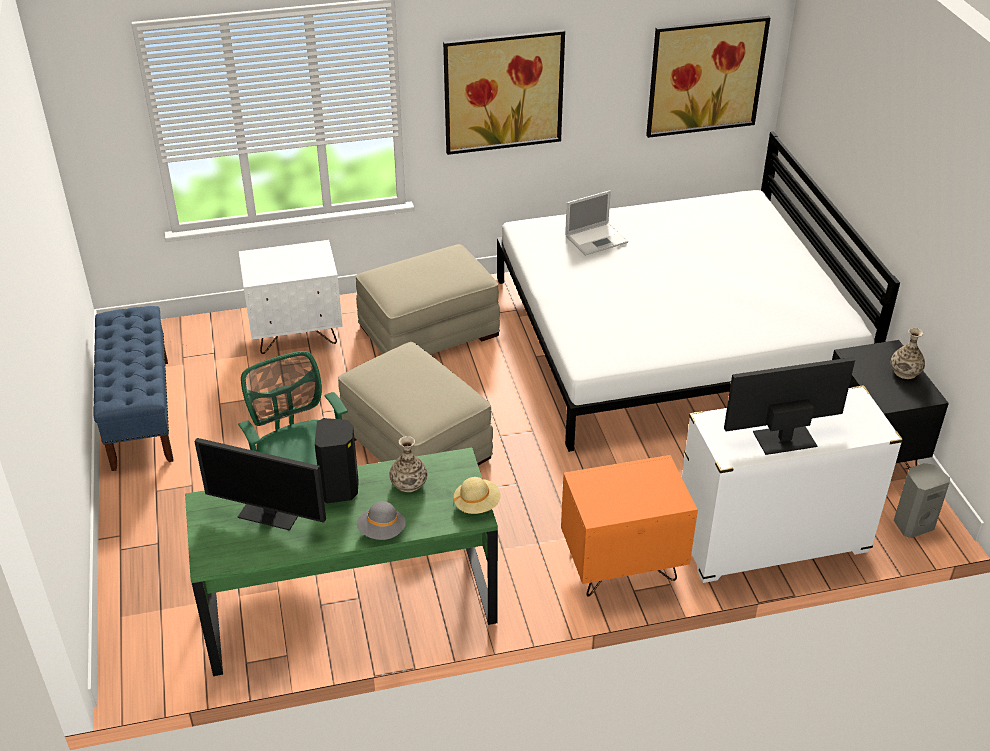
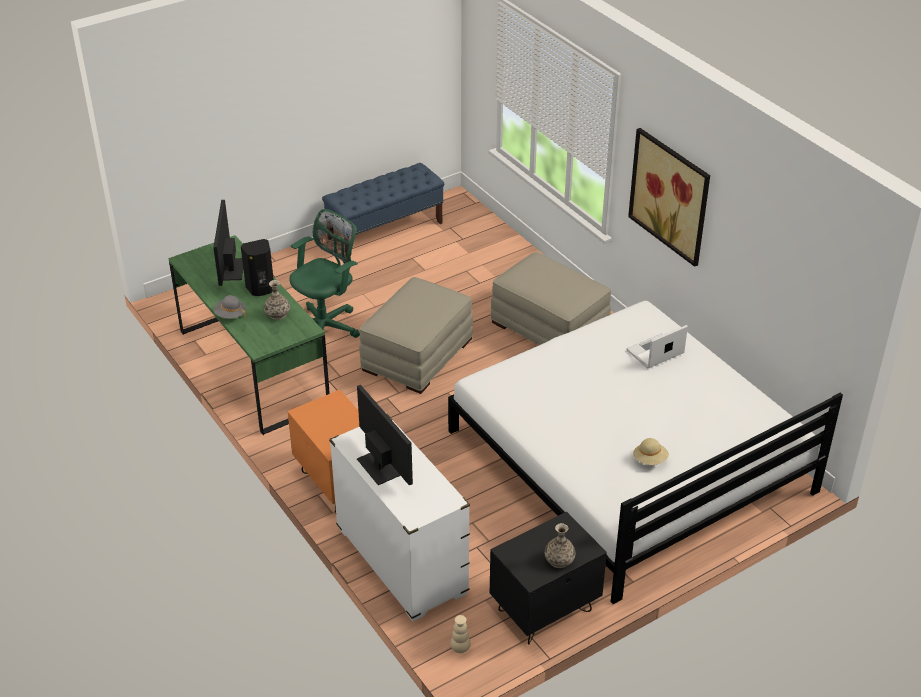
camera: 70 degrees right, 0 degrees up
(297, 334) = (505, 267): white nightstand -> none
(477, 504) = (269, 346): beige hat -> beige hat (650, 460)
(597, 239) = (654, 352): laptop -> laptop turned 105 degrees clockwise
(705, 76) = (802, 297): picture -> none
(912, 524) = (460, 648): grey speaker -> beige vase

